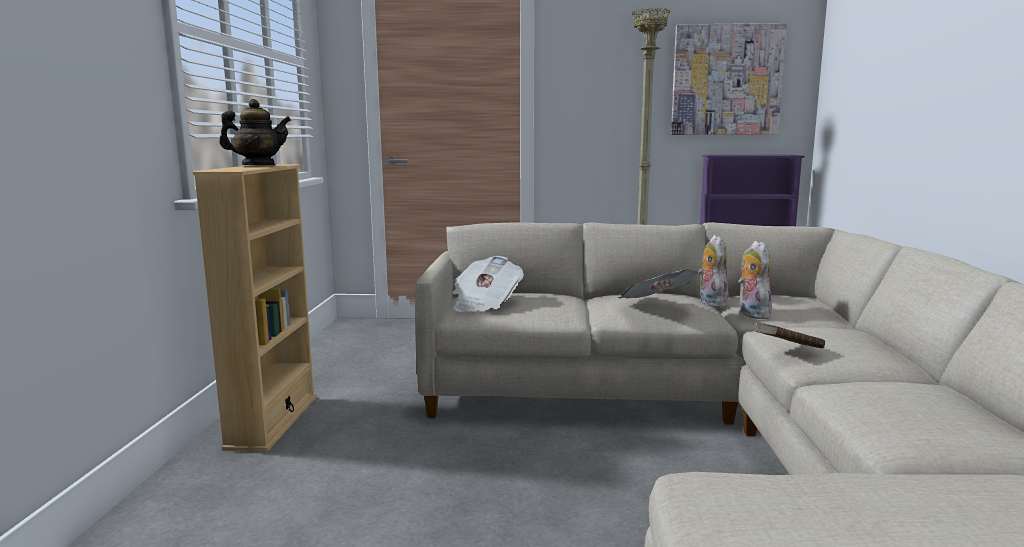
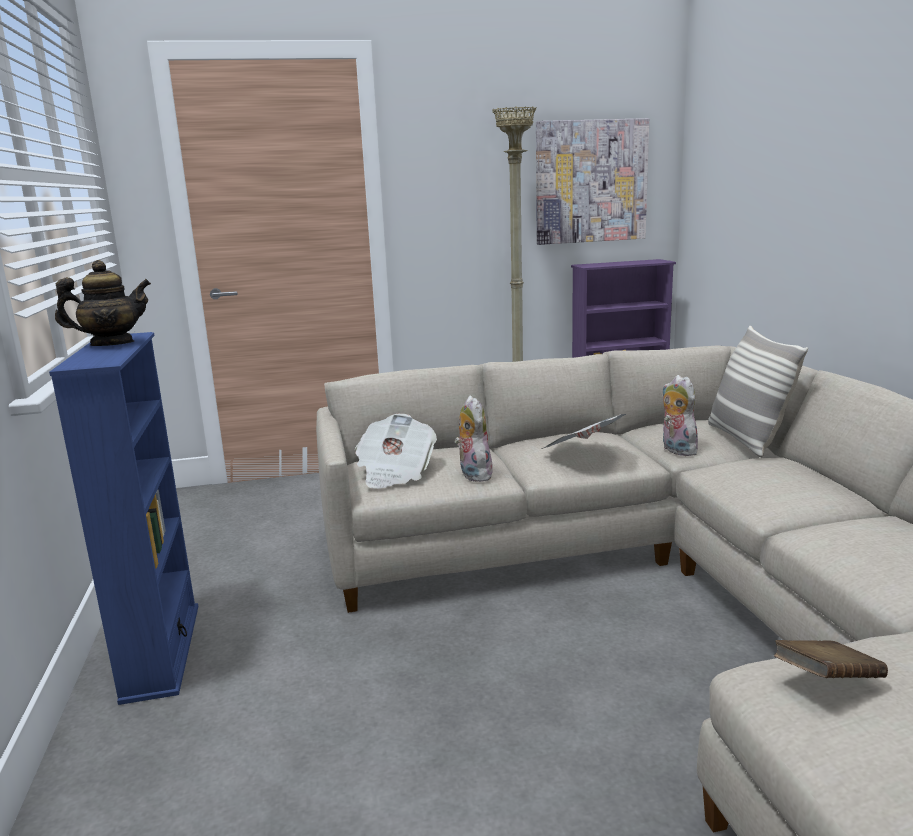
camera: 15 degrees left, 5 degrees up
(273, 421) = (161, 651): beige bookcase -> blue bookcase
(710, 303) = (626, 439): plush toy -> plush toy (473, 474)
(787, 349) = (741, 494): brown book -> brown book (826, 680)
(827, 312) = (746, 440): none -> pillow

